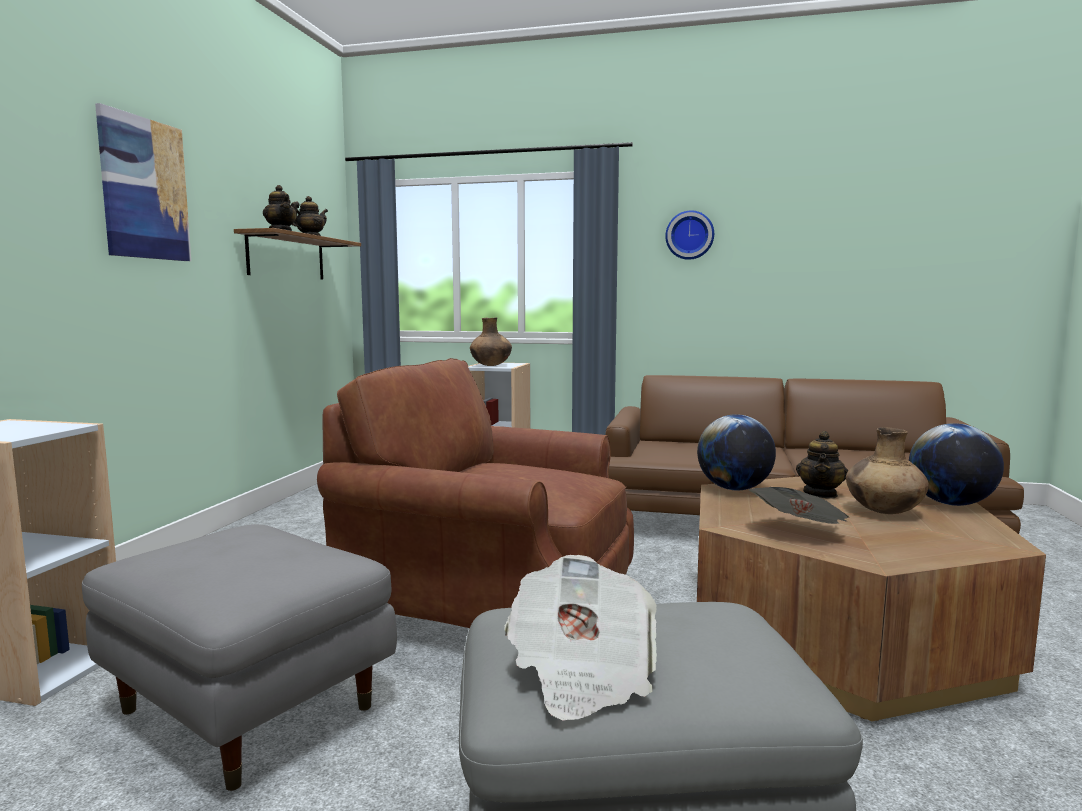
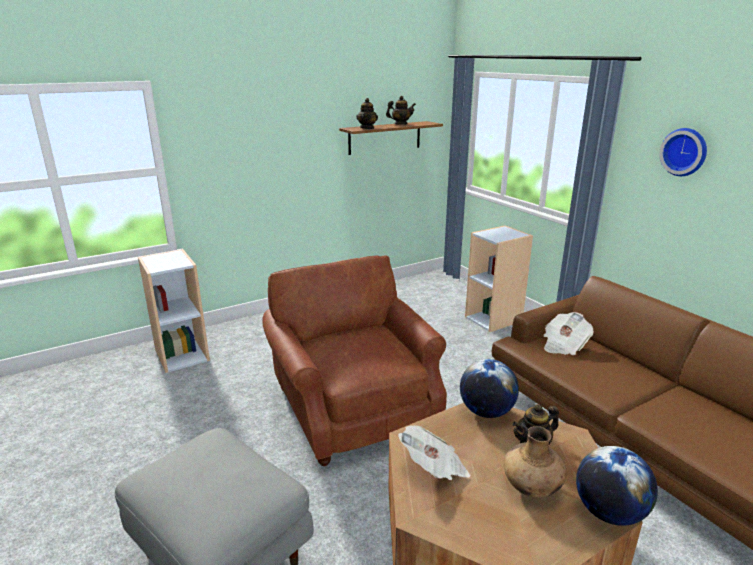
camera: 45 degrees right, 15 degrees up
(144, 189) = (273, 118): picture -> none
(245, 708) = (206, 411): grey ottoman -> none
(491, 365) = (493, 234): brown vase -> none
(581, 673) = (172, 480): newspaper -> newspaper (563, 345)

